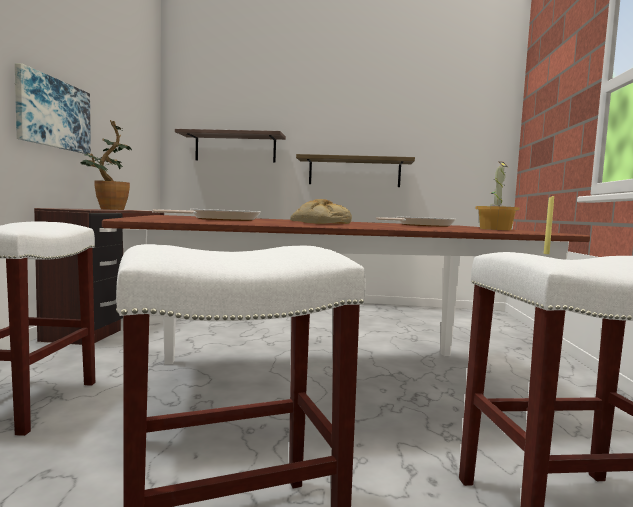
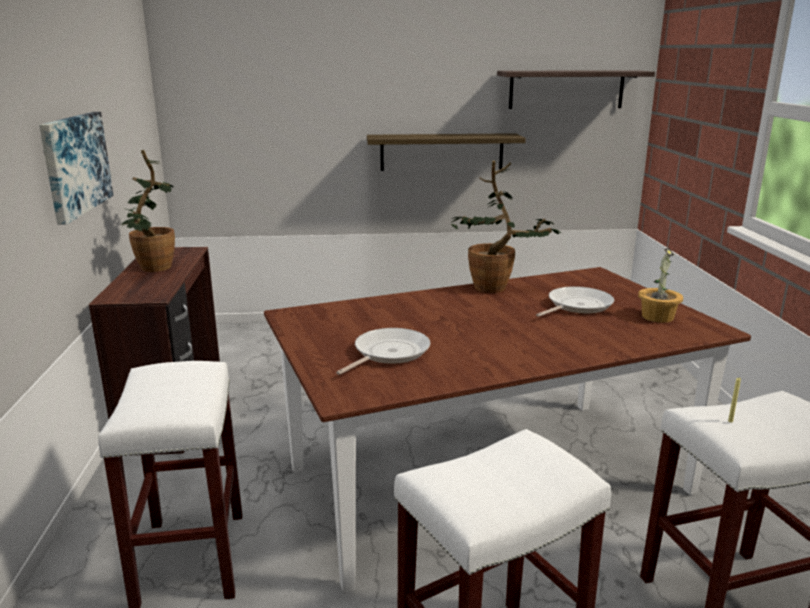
camera: 10 degrees left, 15 degrees up
(235, 148) = (272, 124): shelf -> shelf (566, 89)
(319, 223) = (488, 341): bread -> none
(359, 222) = (498, 289): none -> potted plant

